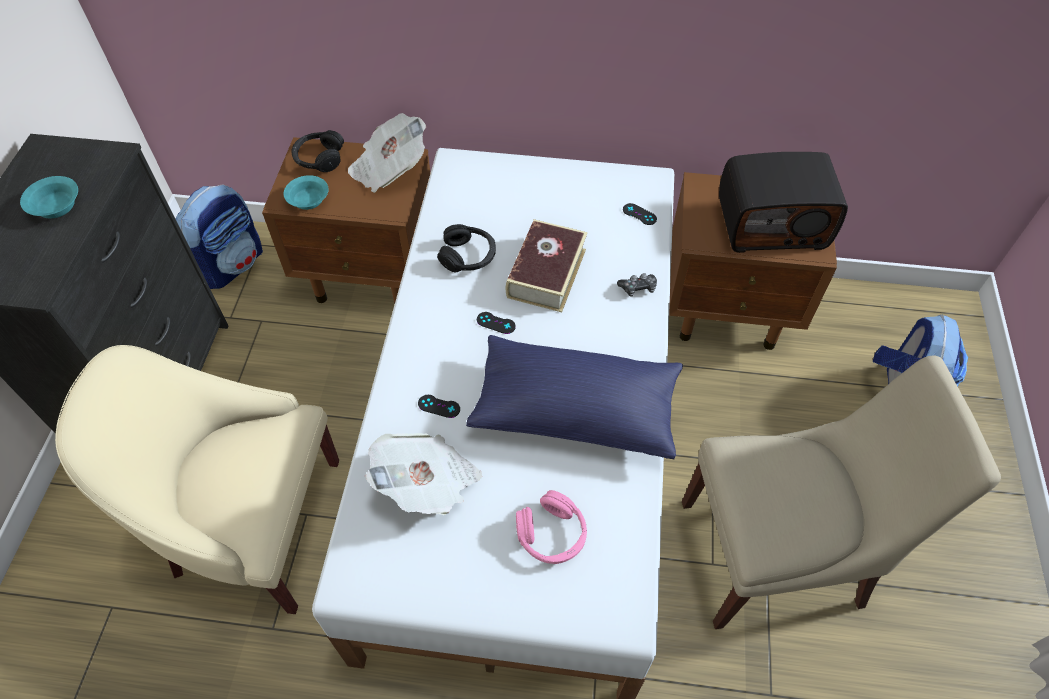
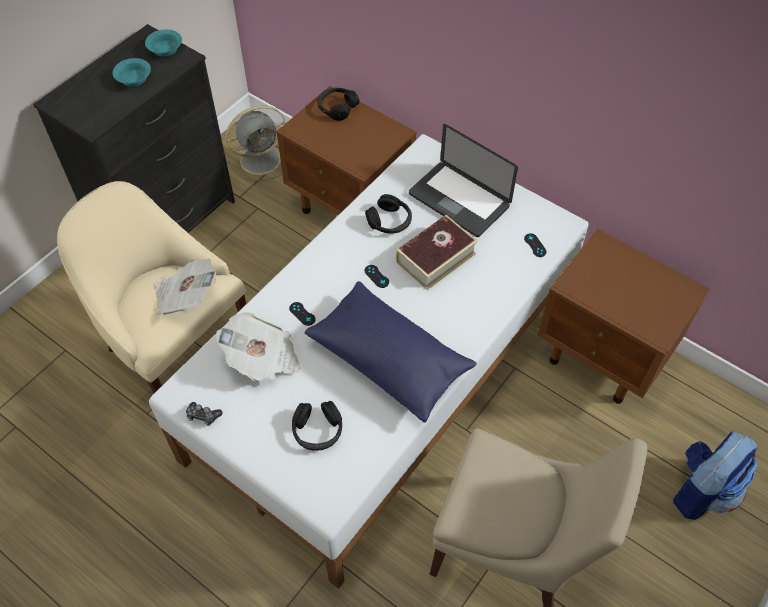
camera: 30 degrees right, 0 degrees up
(232, 264) = (262, 159): backpack -> grey fan
(308, 201) = (311, 136): turquoise bowl -> turquoise bowl (165, 50)
(389, 169) = (379, 135): newspaper -> newspaper (186, 297)
(528, 201) = (459, 200): none -> laptop
(551, 534) = (317, 431): pink headphones -> black headphones
(638, 288) = (494, 298): game controller -> game controller (203, 416)
(772, 223) = (638, 298): radio -> none

